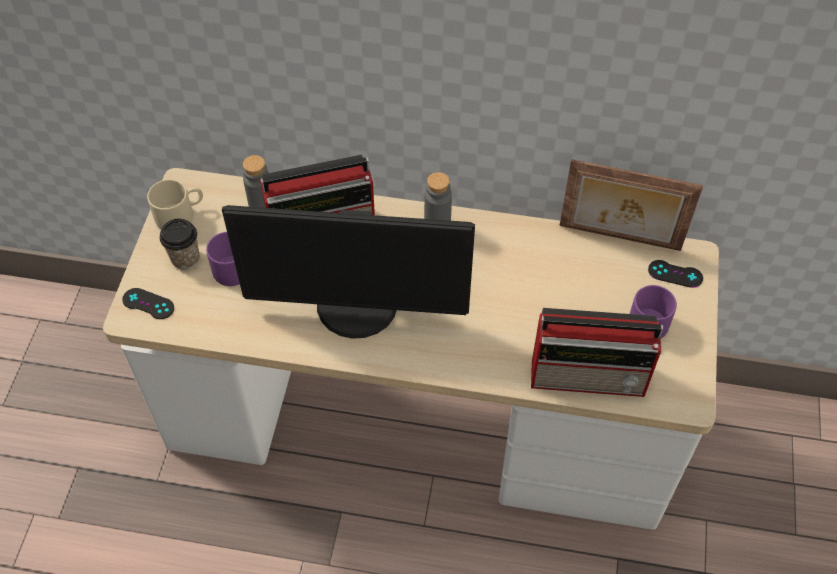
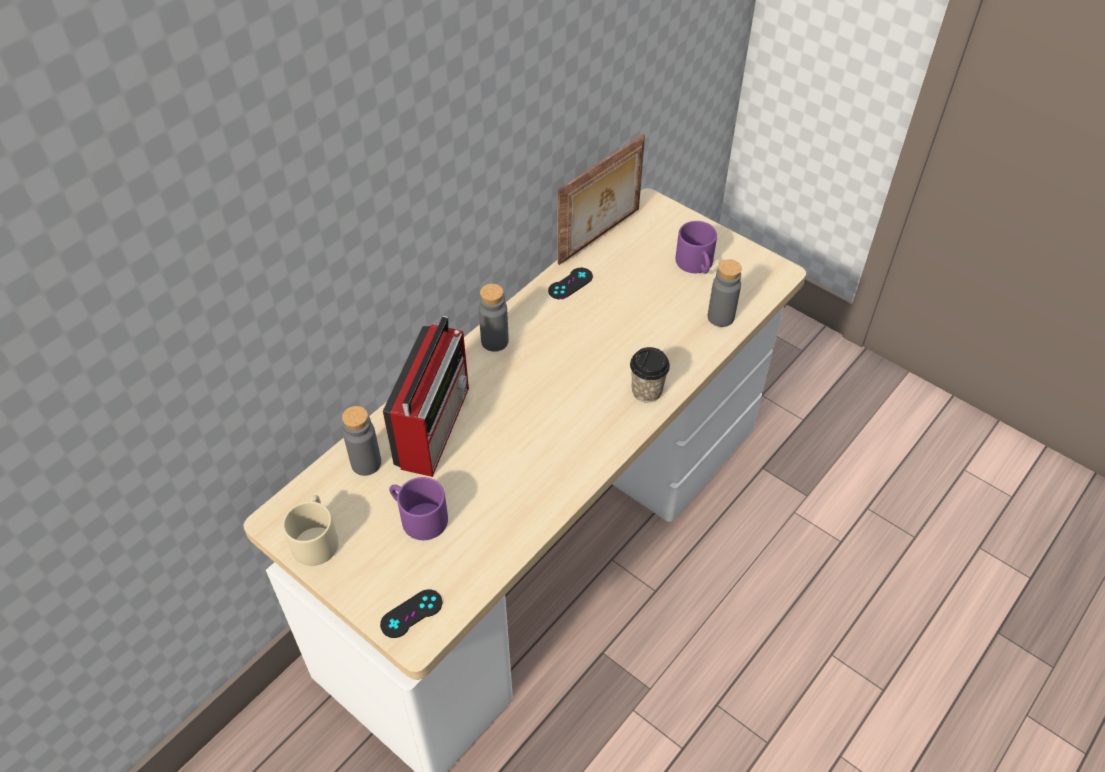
camera: 60 degrees left, 5 degrees down
(185, 258) = (378, 556): cup -> cup (646, 391)
(357, 308) = (544, 440): monitor -> none
(590, 376) = (720, 317): radio -> grey bottle
(675, 274) = (658, 223): black game controller -> black game controller (570, 283)

